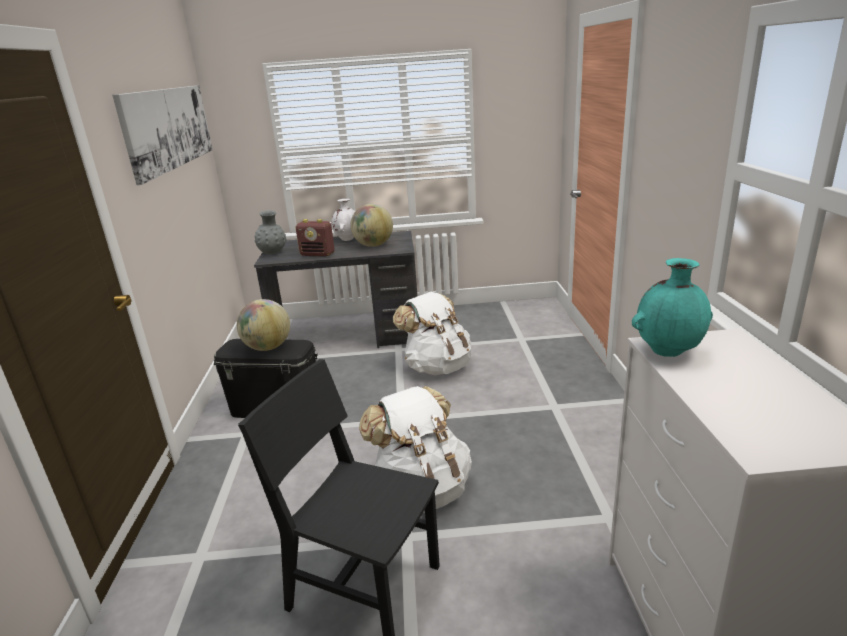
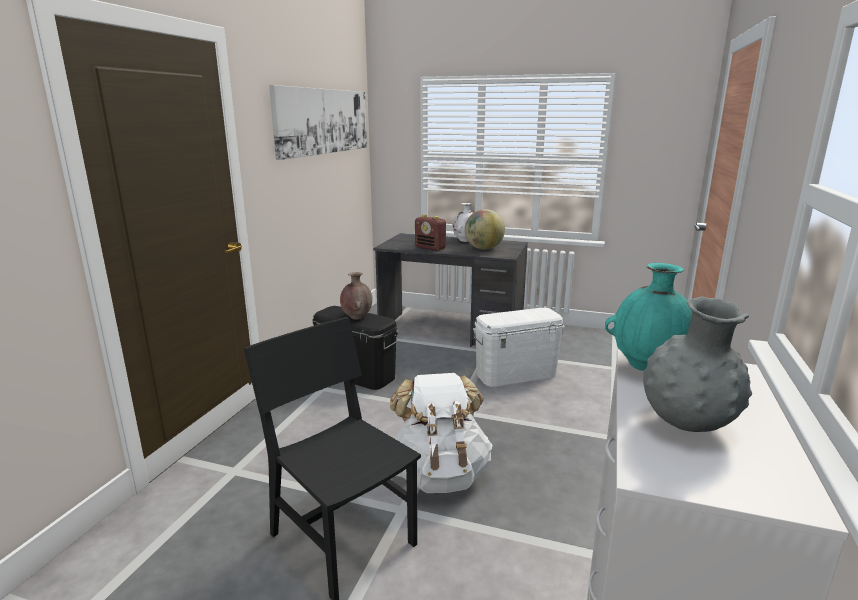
camera: 20 degrees right, 5 degrees down
(268, 347) = (356, 317): globe -> brown vase
(273, 253) = (395, 241): grey vase -> grey vase (687, 424)
(437, 366) = (516, 374): white backpack -> white storage box

